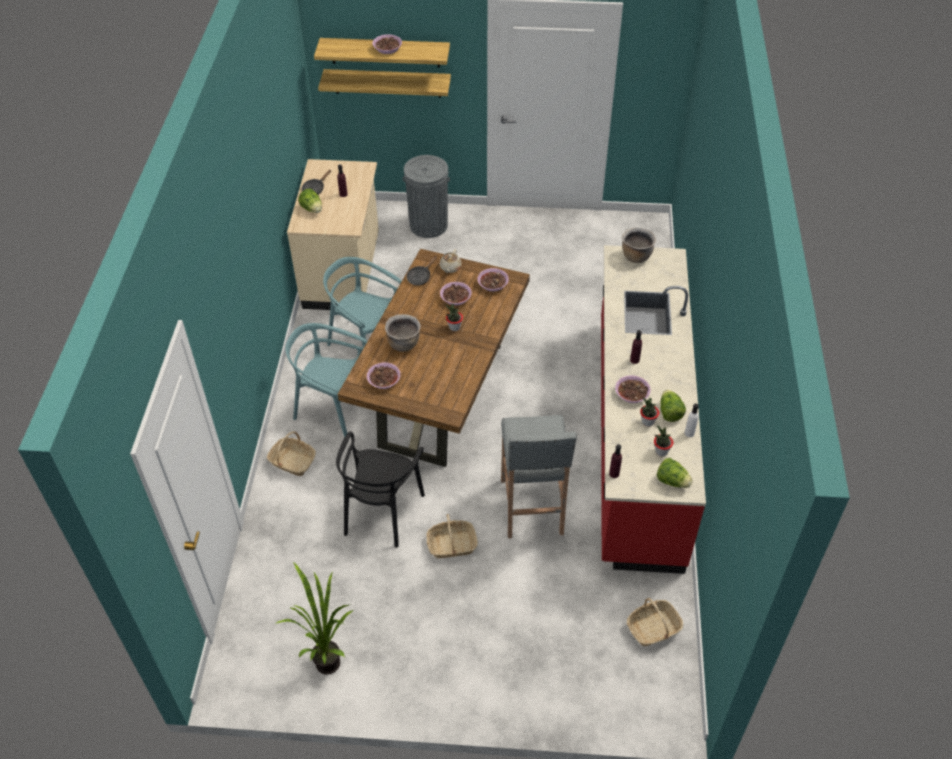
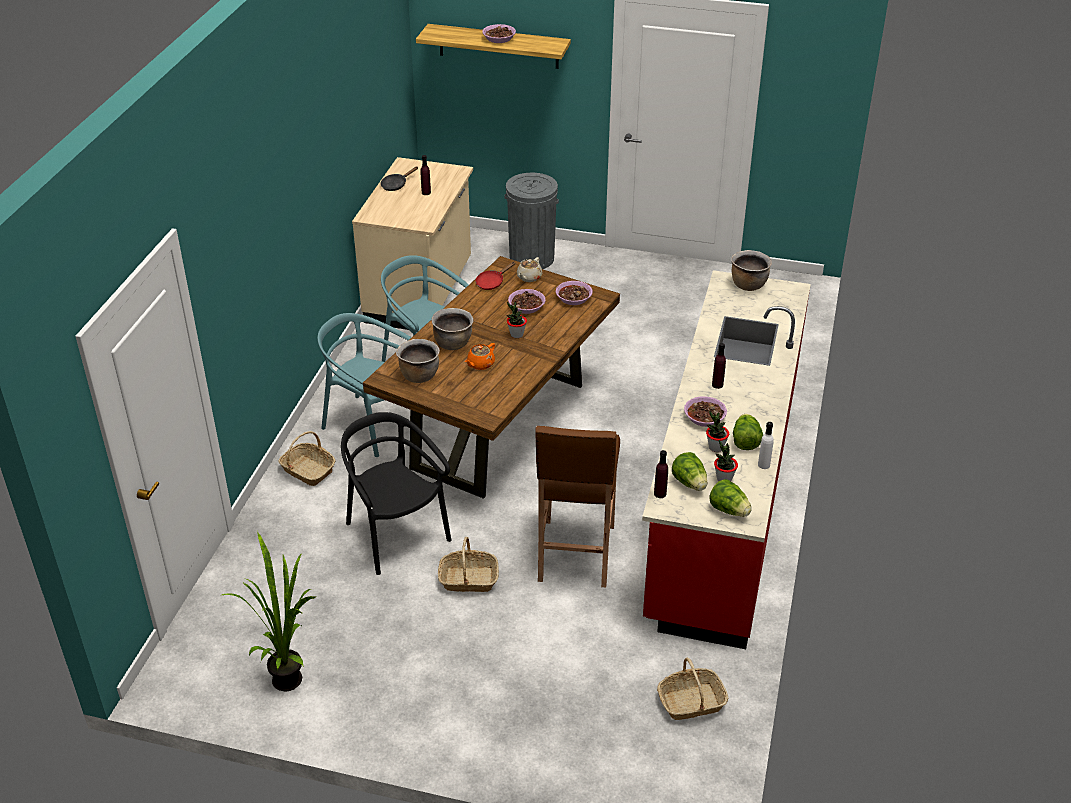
camera: 10 degrees right, 10 degrees down
(312, 209) = (387, 203): lettuce -> lettuce (690, 483)
(382, 512) = (395, 535): black chair -> black chair turned 120 degrees clockwise
(383, 380) = (419, 375): bowl -> brown cooking pot
(387, 83) = (499, 83): shelf -> none
(420, 277) = (492, 282): black frying pan -> red frying pan
(432, 362) = (480, 364): none -> orange teapot
(532, 508) = (575, 554): grey stool -> brown stool

